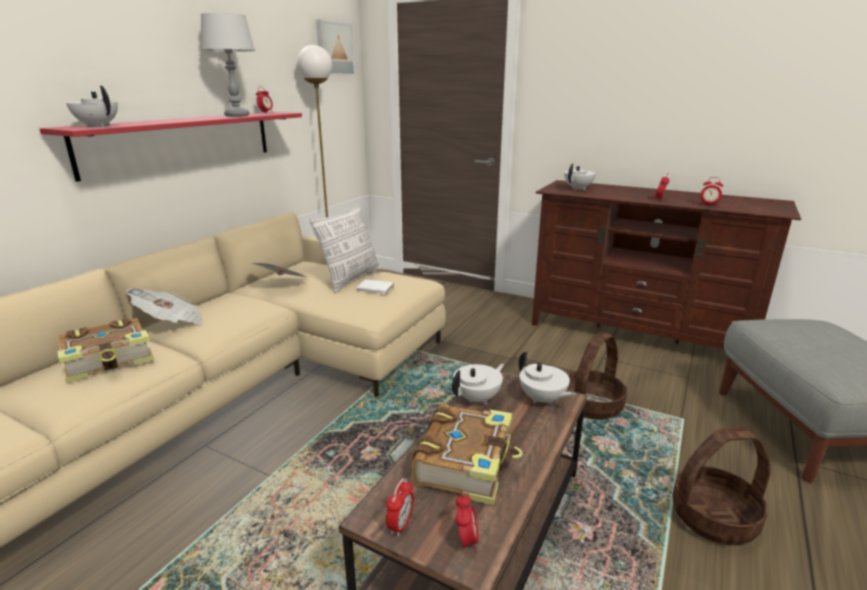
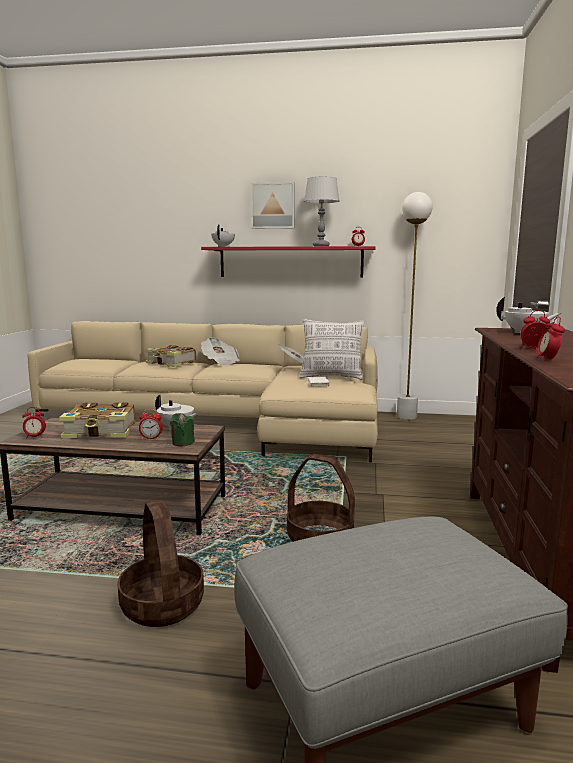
camera: 70 degrees right, 10 degrees down
(334, 49) = (466, 194): picture -> picture (273, 206)
(400, 525) = (49, 425): alarm clock -> alarm clock (151, 438)
(542, 399) = (183, 443): white teapot -> green candle

